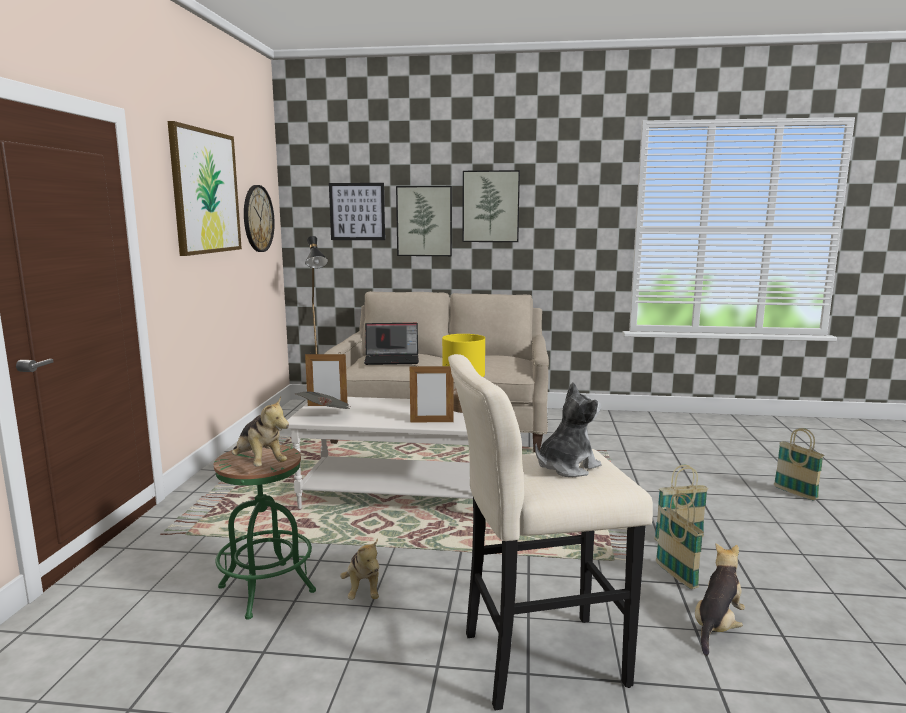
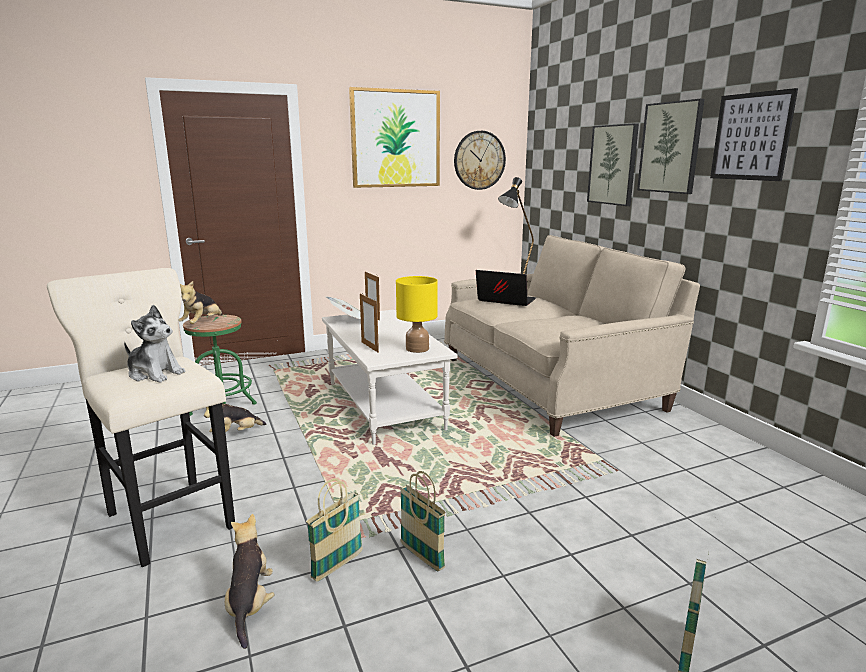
camera: 60 degrees right, 5 degrees up
(357, 211) = (568, 154): picture -> picture (751, 136)
(392, 360) = (504, 301): laptop -> laptop turned 150 degrees clockwise
(717, 626) = (250, 605): plush toy -> plush toy turned 105 degrees counterclockwise

